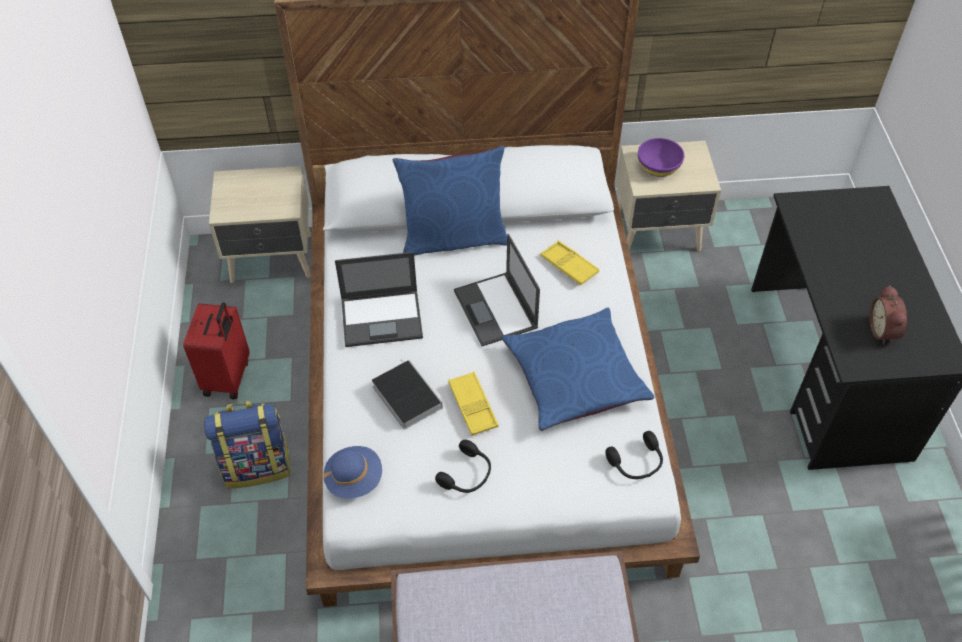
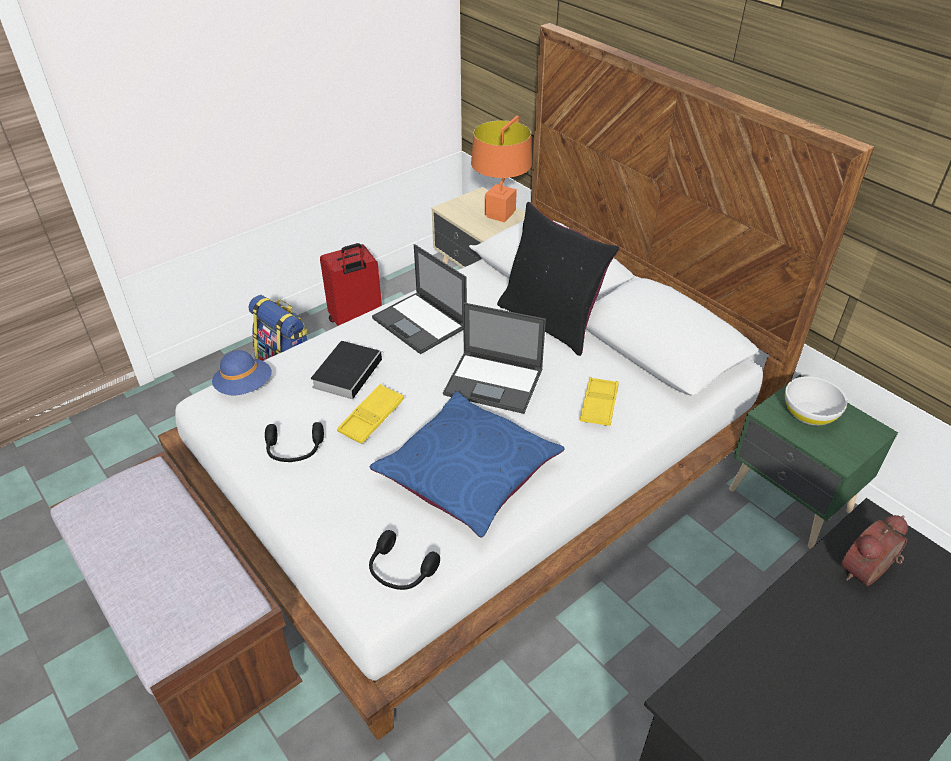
camera: 55 degrees right, 10 degrees down
(273, 184) = (500, 215): none -> orange table lamp
(453, 238) = (550, 321): blue pillow -> black pillow
(496, 310) = (494, 382): laptop -> laptop turned 105 degrees counterclockwise
(658, 167) = (809, 414): purple bowl -> white bowl
(658, 234) = (789, 503): beige nightstand -> green nightstand
(884, 330) = (780, 716): alarm clock -> alarm clock (867, 573)

